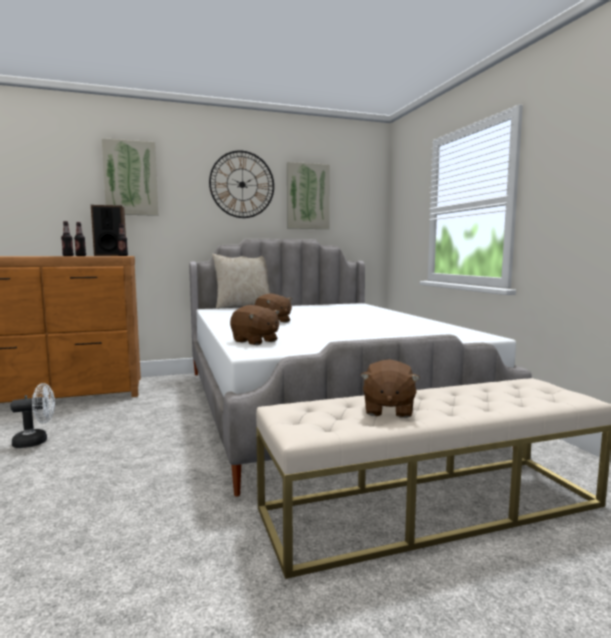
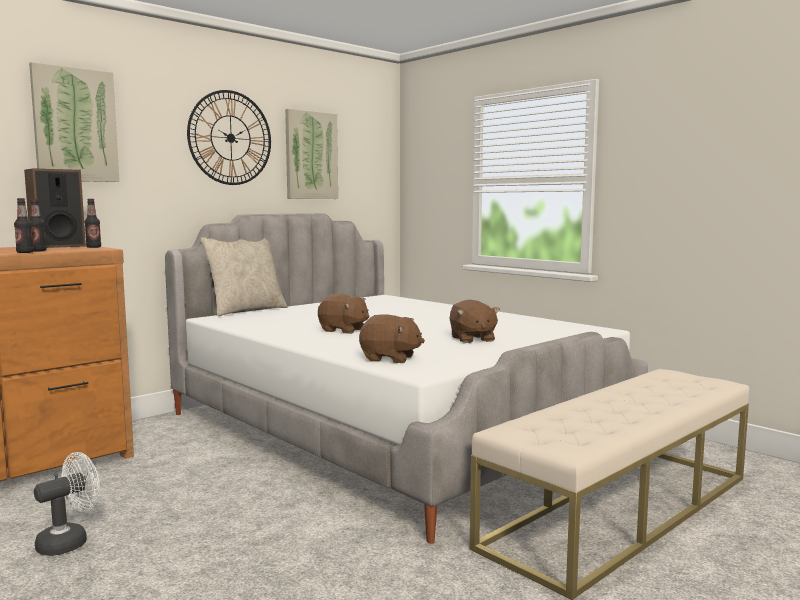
camera: 25 degrees left, 0 degrees up
(387, 410) = (599, 416): brown plush toy -> brown plush toy (472, 339)

